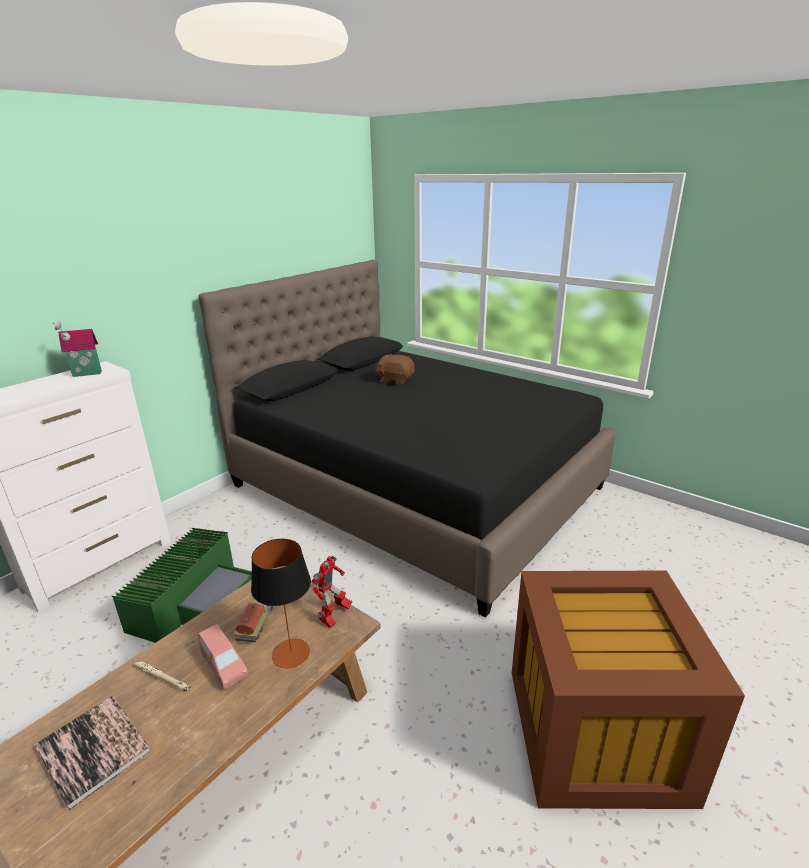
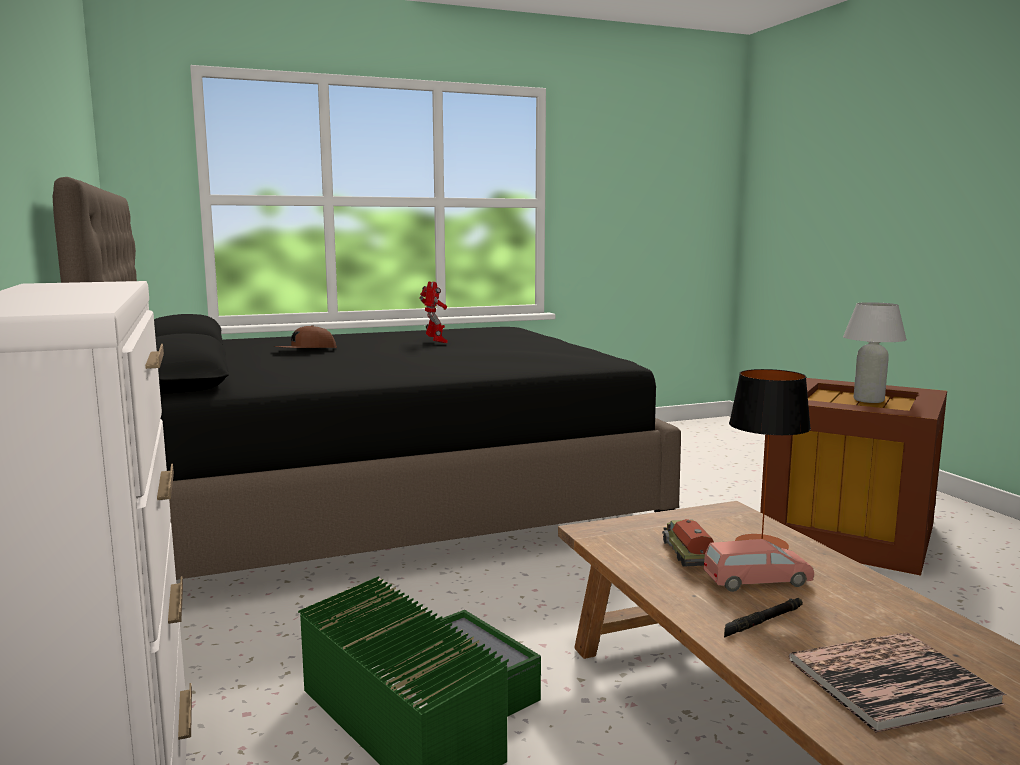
camera: 60 degrees left, 15 degrees down
(86, 374) = (86, 286): toy house -> none
(162, 678) = (762, 622): beige flashlight -> black flashlight
(256, 623) = (687, 554): toy truck -> toy truck turned 45 degrees clockwise
(334, 616) = (709, 516): toy robot -> toy robot (436, 342)
(395, 381) = (305, 351): brown plush toy -> brown cap
(635, 636) = (868, 400): none -> white table lamp

